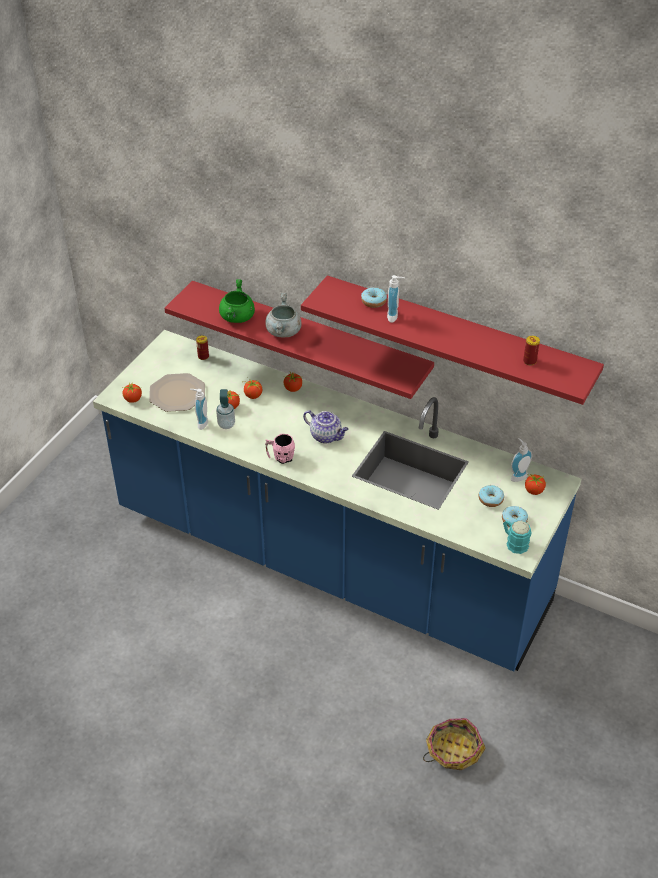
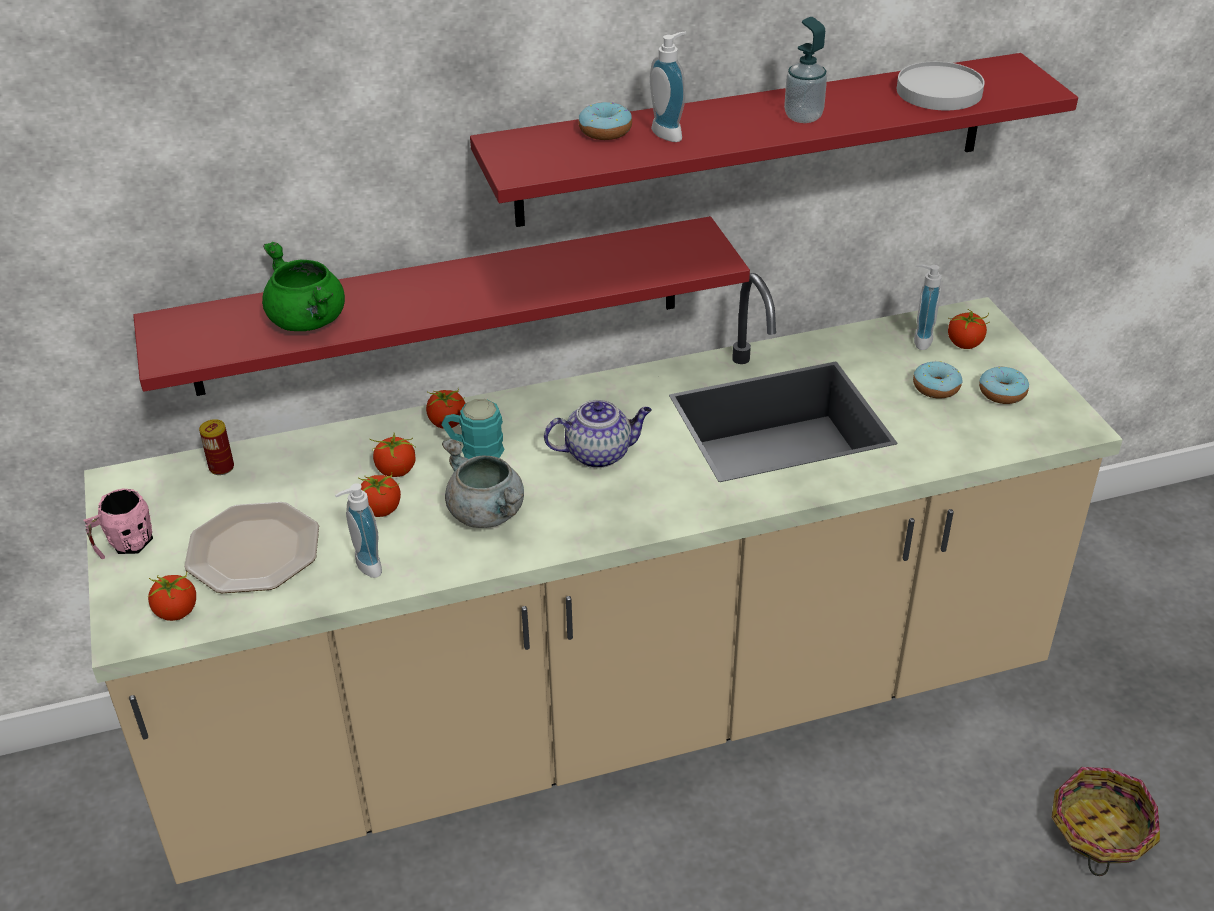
camera: 45 degrees left, 5 degrees down
(226, 424) = (413, 540): soap dispenser -> soap dispenser (803, 117)
(280, 457) = (575, 528): pink mug -> pink mug (124, 545)
(284, 332) = (424, 298): grey cooking pot -> grey cooking pot (488, 513)
(329, 559) = (610, 712): blue counter -> beige counter
(514, 542) = (1046, 418): turquoise mug -> turquoise mug (474, 449)
(529, 361) = (939, 92): can -> white plate

